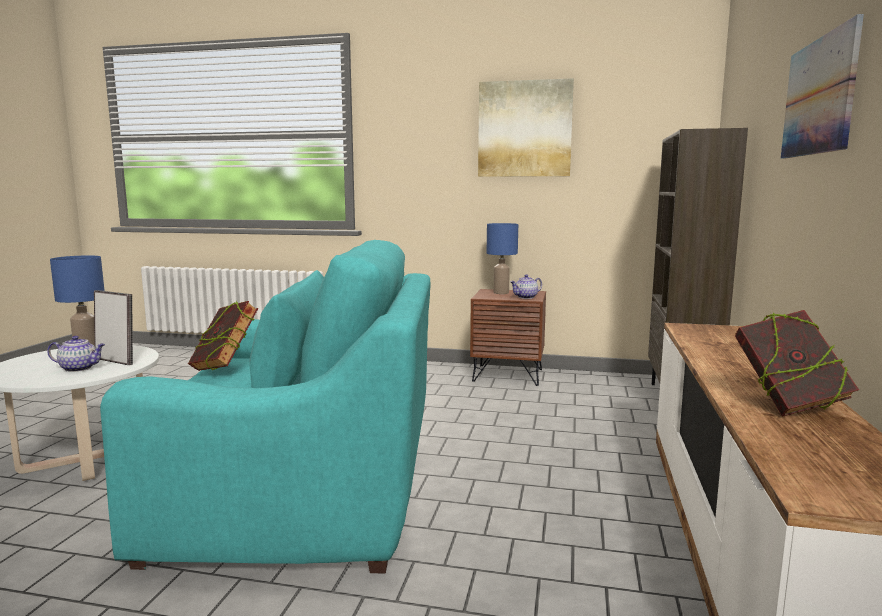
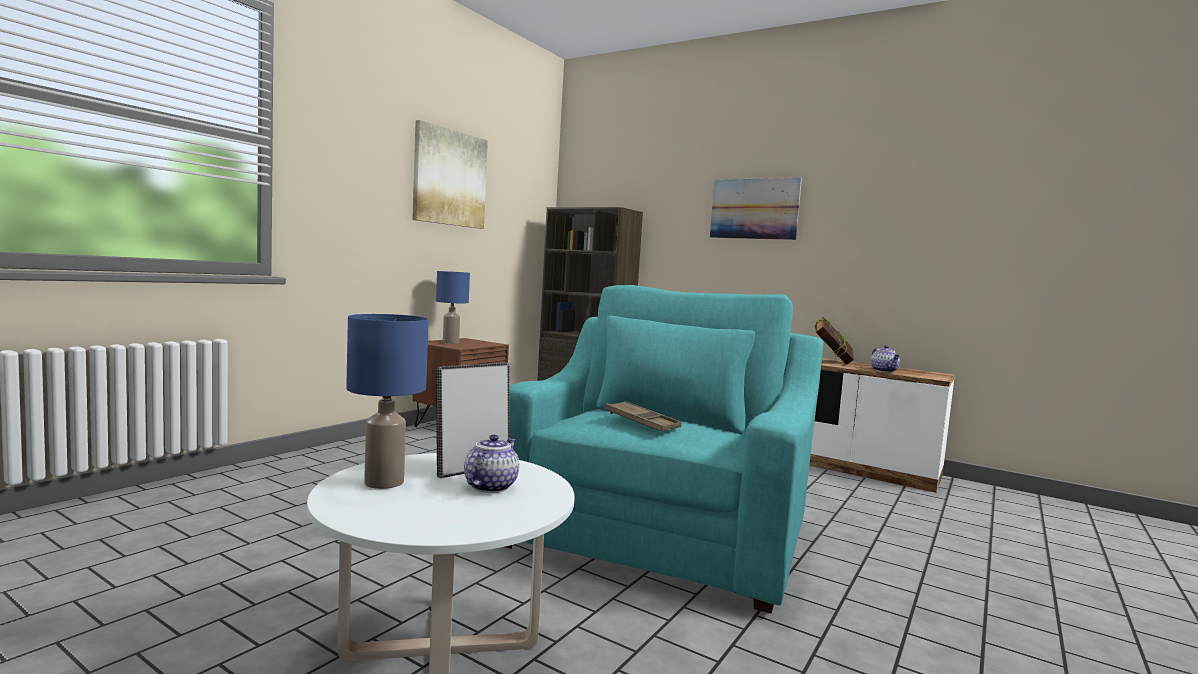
camera: 70 degrees left, 5 degrees down
(225, 368) = (642, 422): book -> brown tray
(526, 297) = (486, 343): teapot -> teapot (884, 371)

